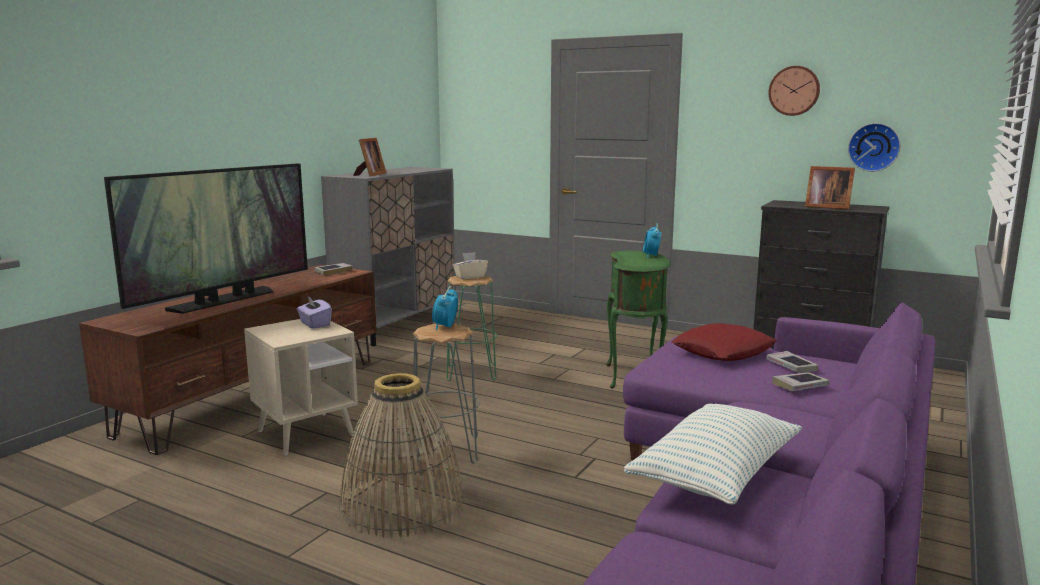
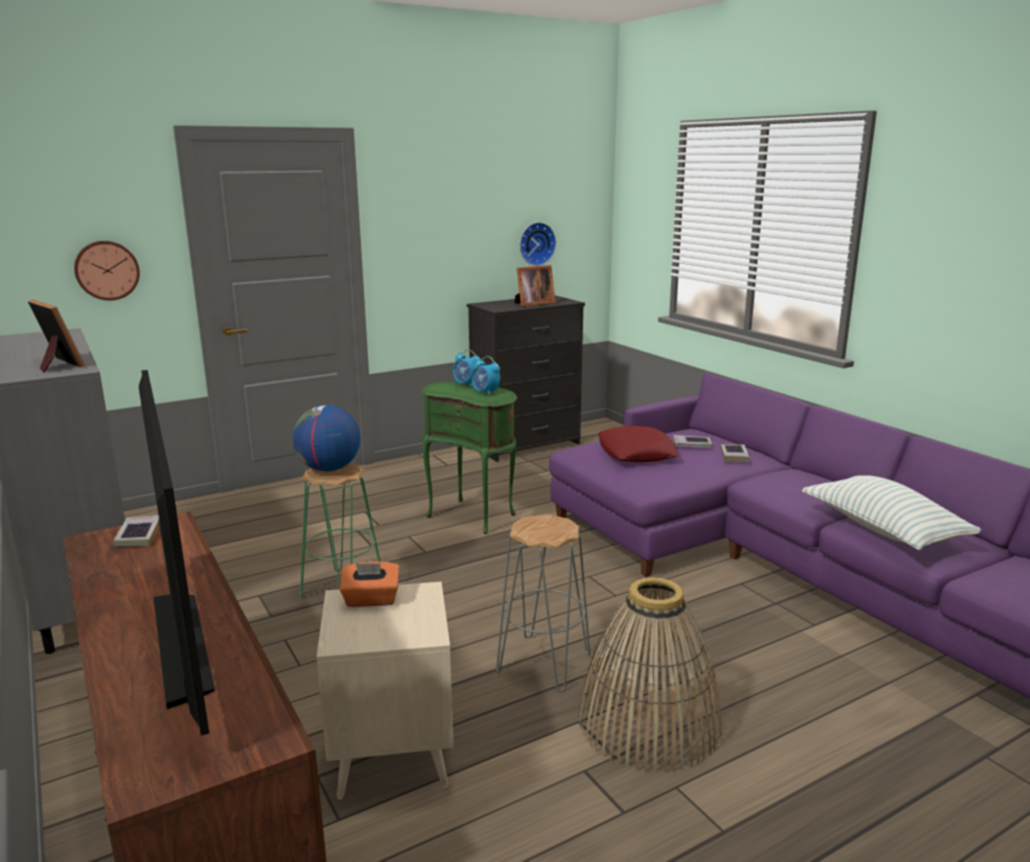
camera: 60 degrees left, 5 degrees up
(314, 324) = (371, 600): purple tissue box -> orange tissue box
(445, 327) = (536, 524): alarm clock -> alarm clock (485, 393)
(470, 277) = (328, 469): beige tissue box -> globe
(794, 90) = (470, 193): wall clock -> wall clock (107, 270)

